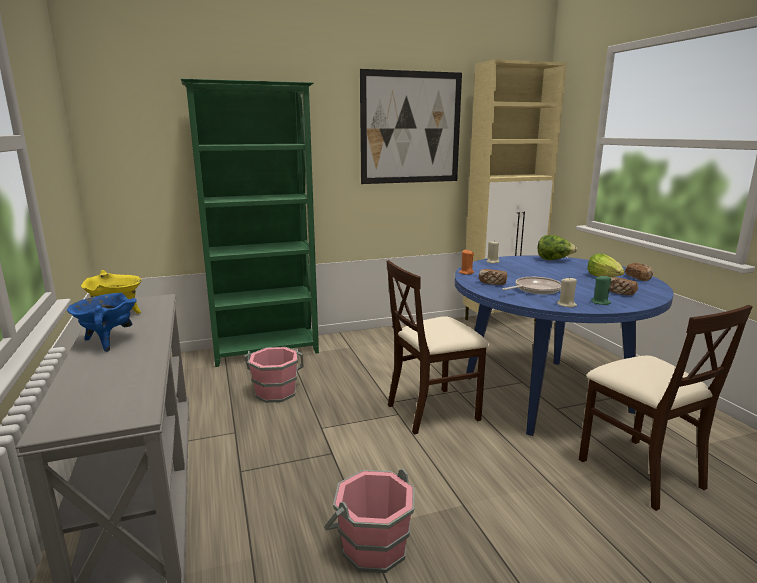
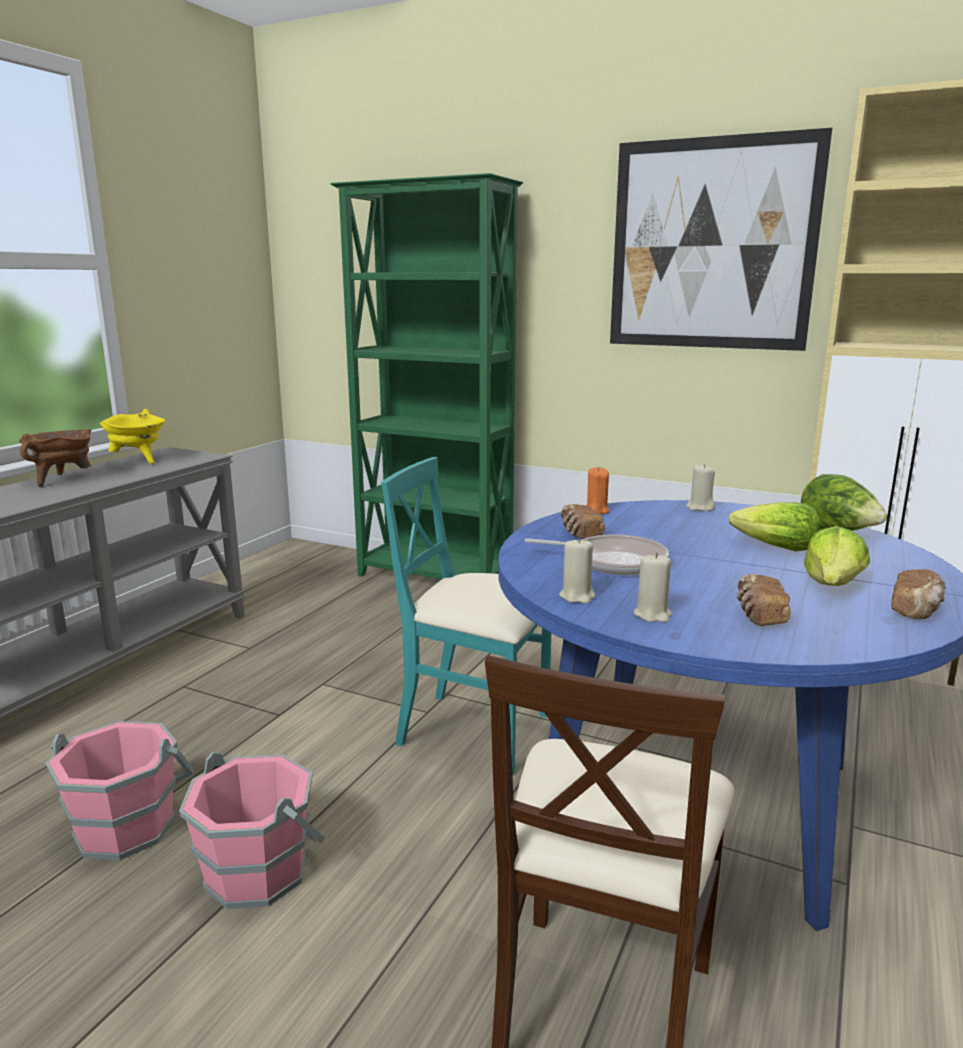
camera: 45 degrees right, 0 degrees up
(107, 342) = (63, 480): blue cooking pot -> brown cooking pot
(275, 392) = (358, 625): pink bucket -> pink bucket (258, 870)
(433, 410) = (476, 730): beige chair -> turquoise chair
(556, 270) = (775, 548): none -> lettuce
(600, 302) = (652, 614): green candle -> beige candle

